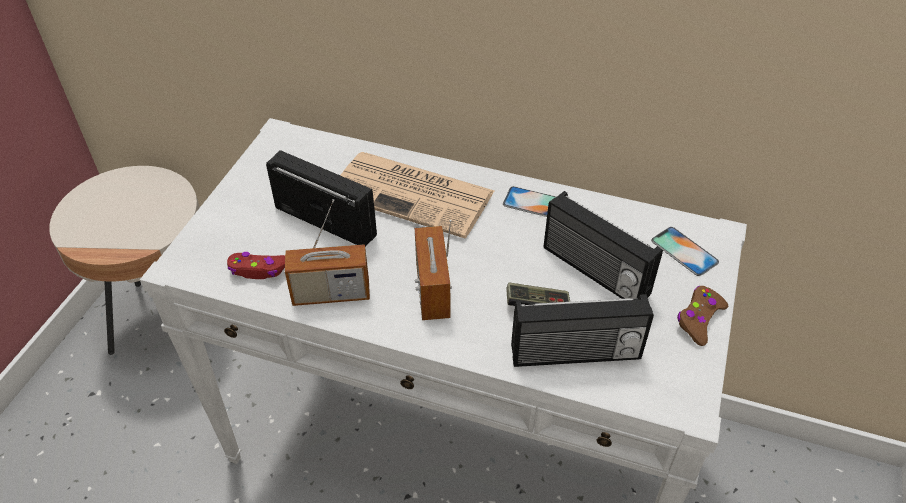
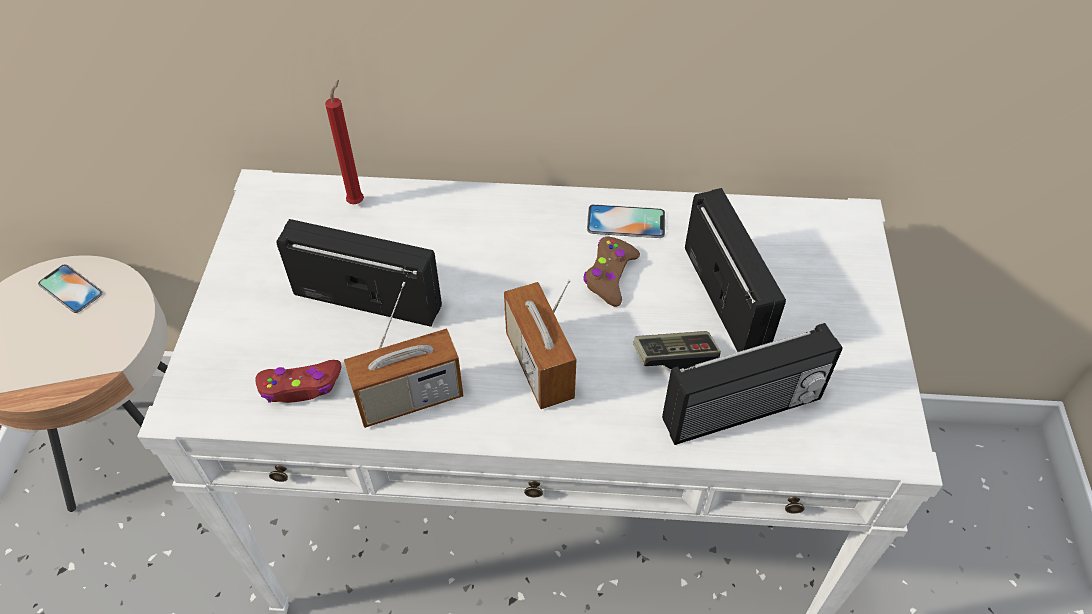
camera: 15 degrees left, 5 degrees up
(342, 153) = (357, 201): none -> red candle
(415, 194) = (471, 239): newspaper -> none
(594, 272) = (727, 298): radio -> radio turned 135 degrees counterclockwise
(684, 251) = (822, 249): phone -> phone (70, 288)
(699, 319) = (869, 332): brown game controller -> brown game controller (610, 276)

